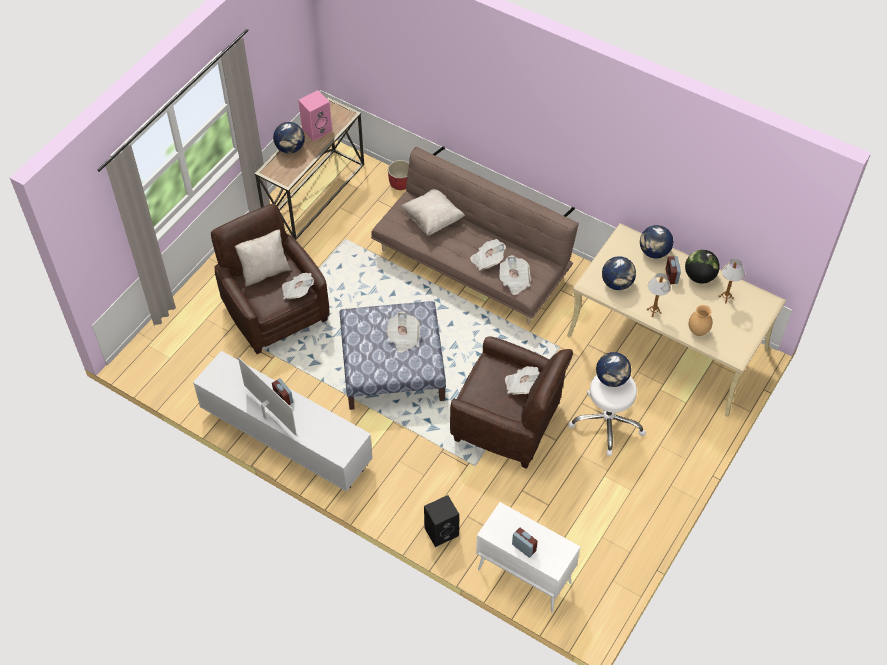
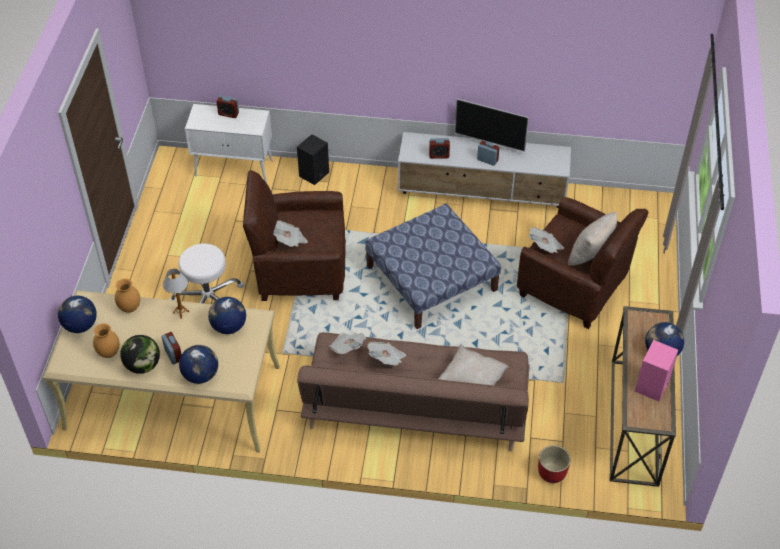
camera: 155 degrees right, 5 degrees down
(326, 423) = (439, 155): none -> alarm clock
(403, 338) = (423, 254): newspaper -> none
(612, 379) = (205, 265): globe -> globe (80, 325)
(726, 297) = (108, 353): table lamp -> brown vase

